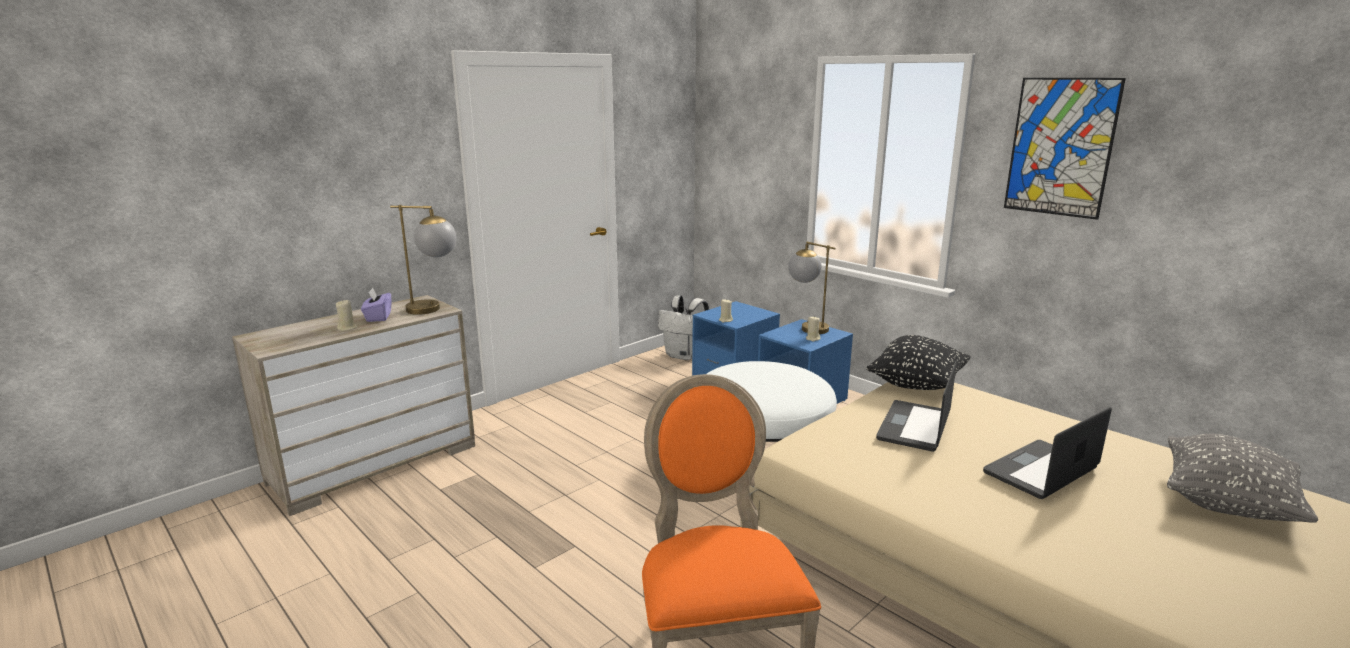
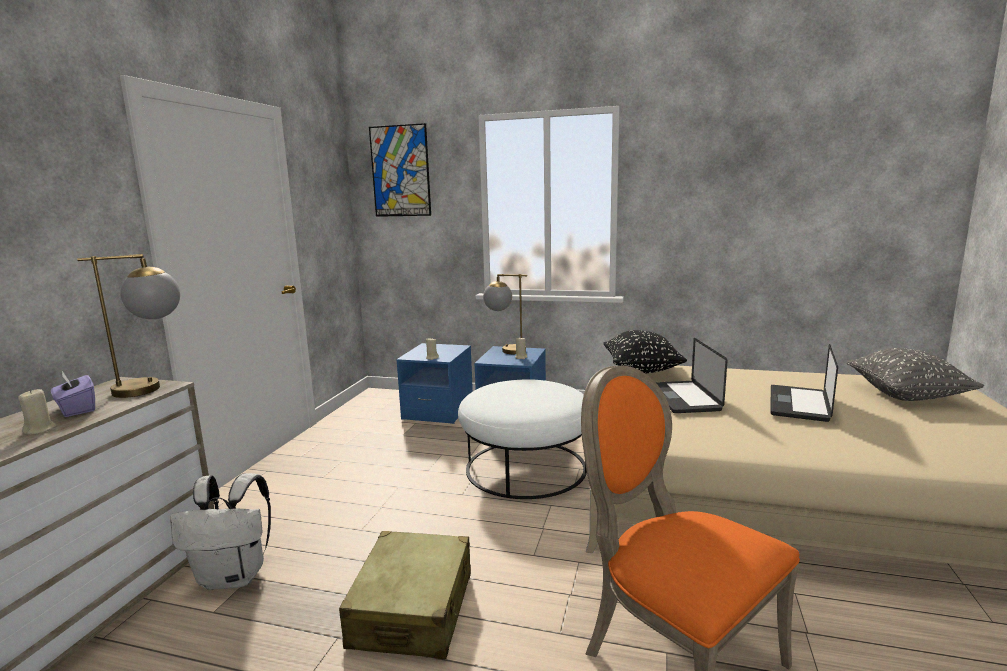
camera: 30 degrees left, 5 degrees down
(559, 538) = (413, 610): none -> beige suitcase
(684, 356) = (376, 405): white backpack -> white backpack (234, 577)
(1060, 147) = (695, 173): picture -> picture (400, 171)

